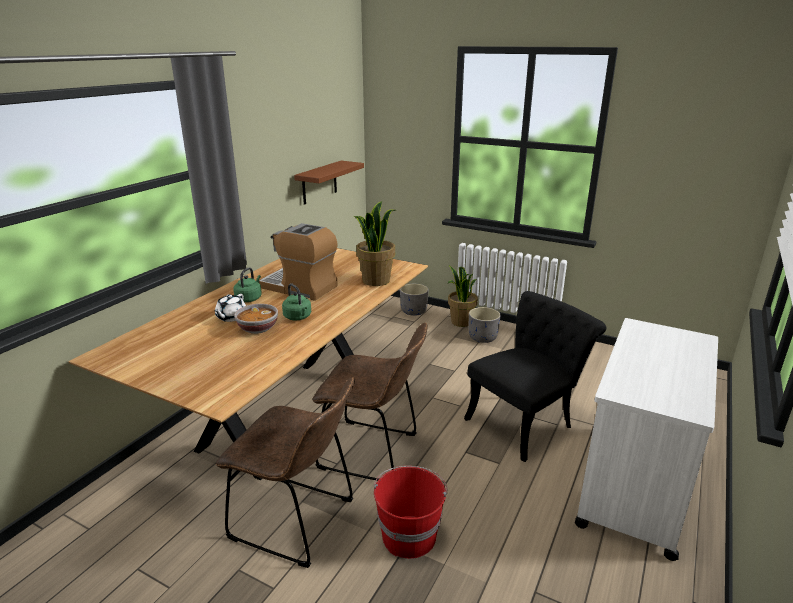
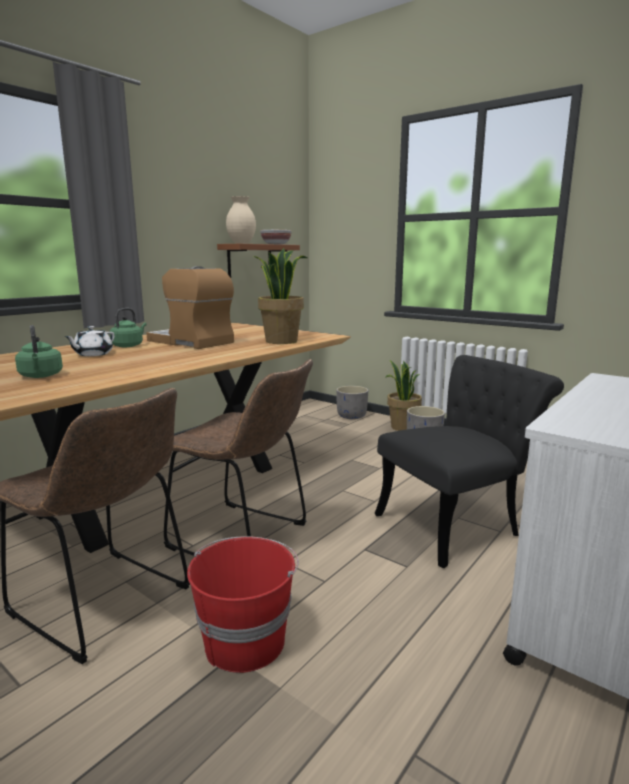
camera: 10 degrees right, 10 degrees down
(257, 329) = (111, 361): bowl -> bowl (276, 244)
(298, 317) = (166, 357): green kettle -> green kettle (41, 376)
(315, 172) = (241, 243): none -> beige vase

